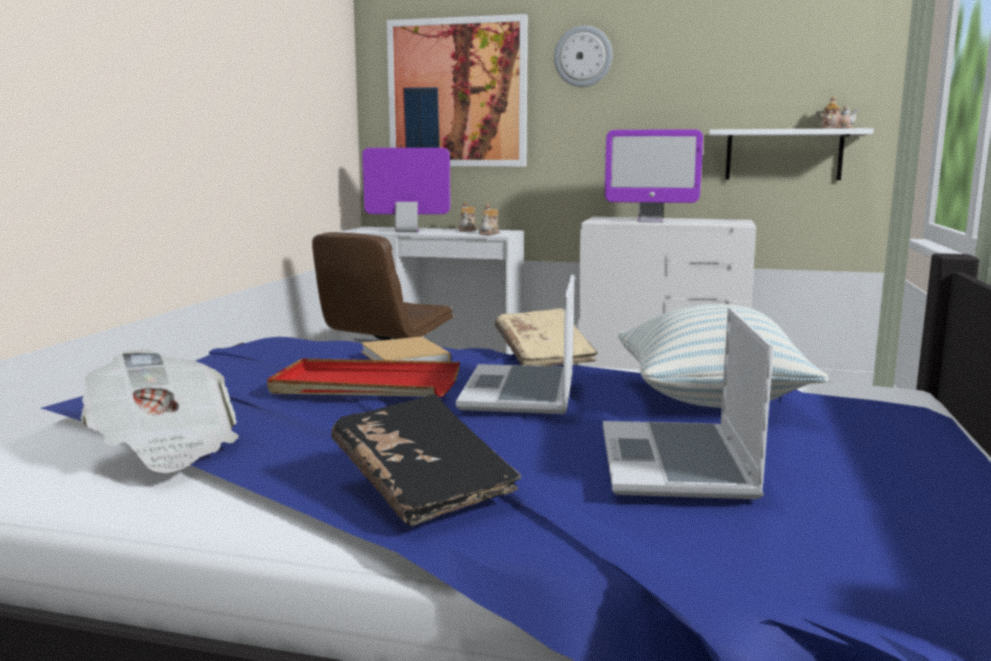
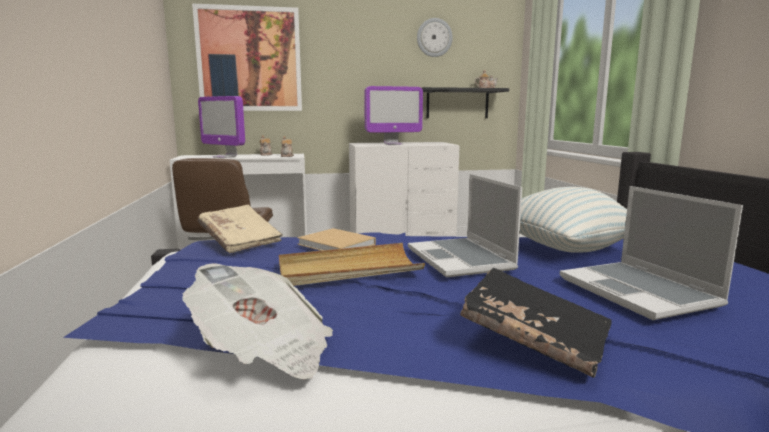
camera: 25 degrees left, 0 degrees up
(365, 386) = (348, 269): red tray -> beige tray
(407, 231) = (225, 157): monitor -> monitor turned 120 degrees counterclockwise
(544, 356) = (421, 233): beige book -> beige book (240, 241)
(583, 56) = (337, 39): wall clock -> wall clock (434, 37)
(783, 155) = (457, 103): white shelf -> black shelf

